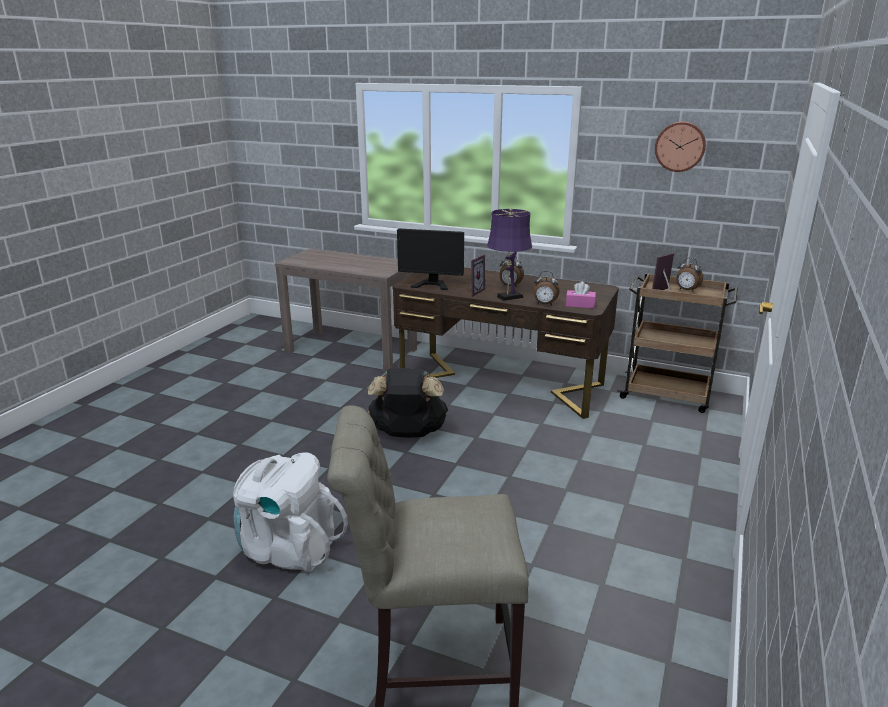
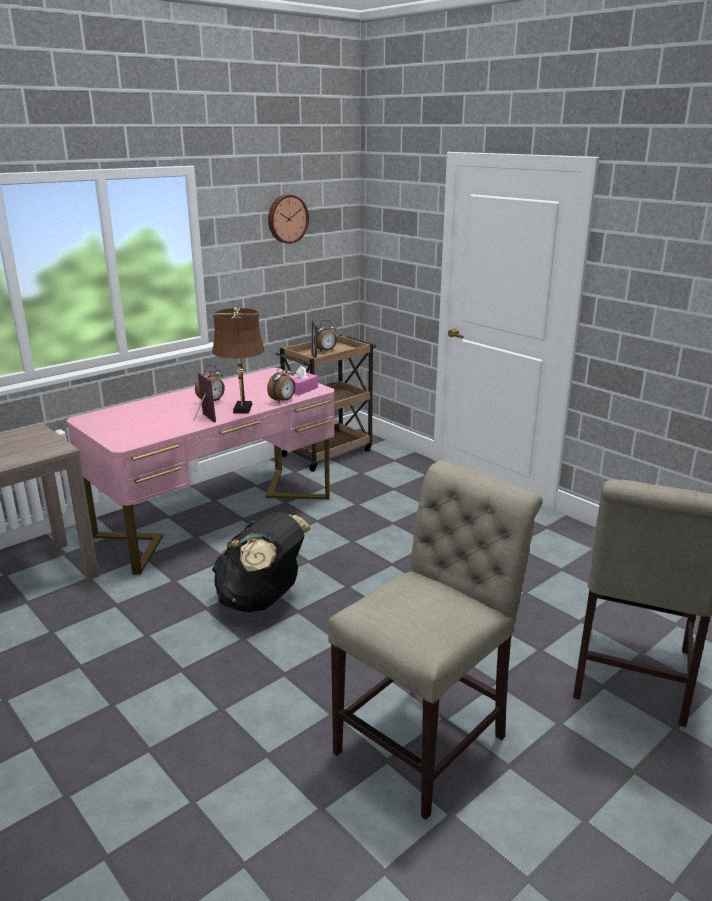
camera: 65 degrees left, 0 degrees up
(288, 549) = (428, 739): white backpack -> beige chair
(434, 282) = (139, 429): monitor -> none
(501, 383) = (217, 516): brown desk -> pink desk
(507, 297) = (242, 409): purple table lamp -> brown table lamp

